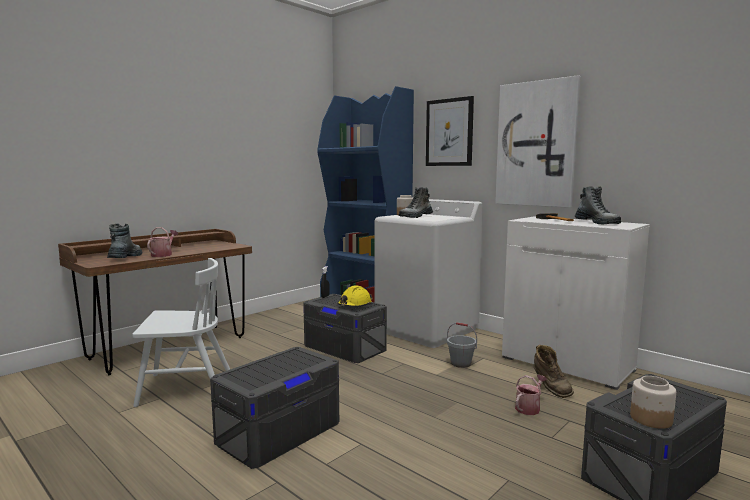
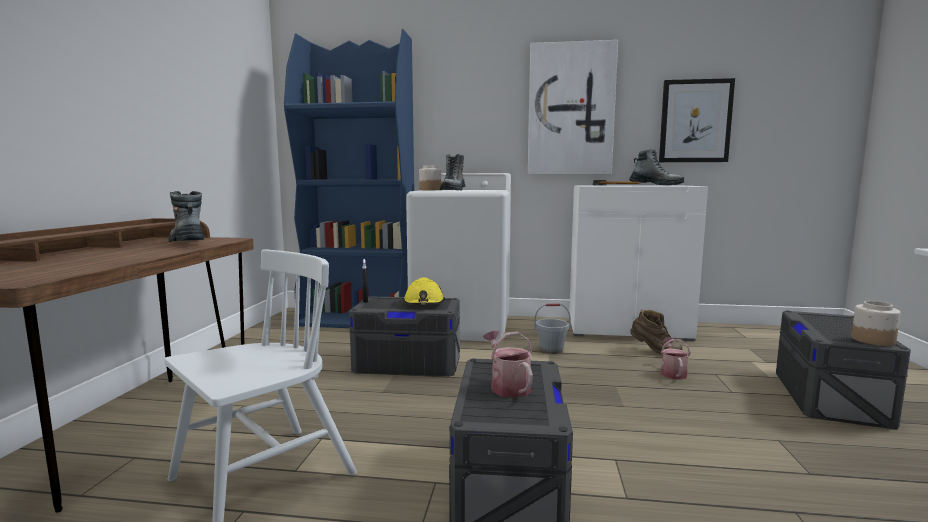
camera: 35 degrees left, 0 degrees up
(125, 257) = (59, 267): boot -> boot (187, 242)
(163, 254) = (131, 257): watering can -> watering can (507, 386)
(449, 132) = (463, 94): picture -> picture (695, 121)

